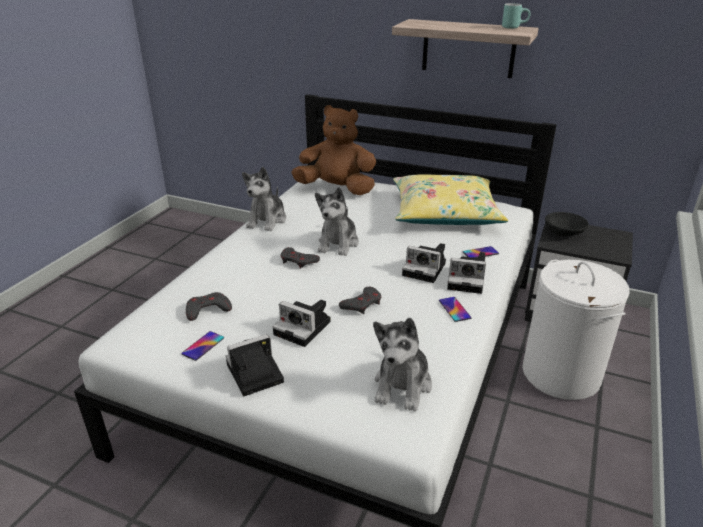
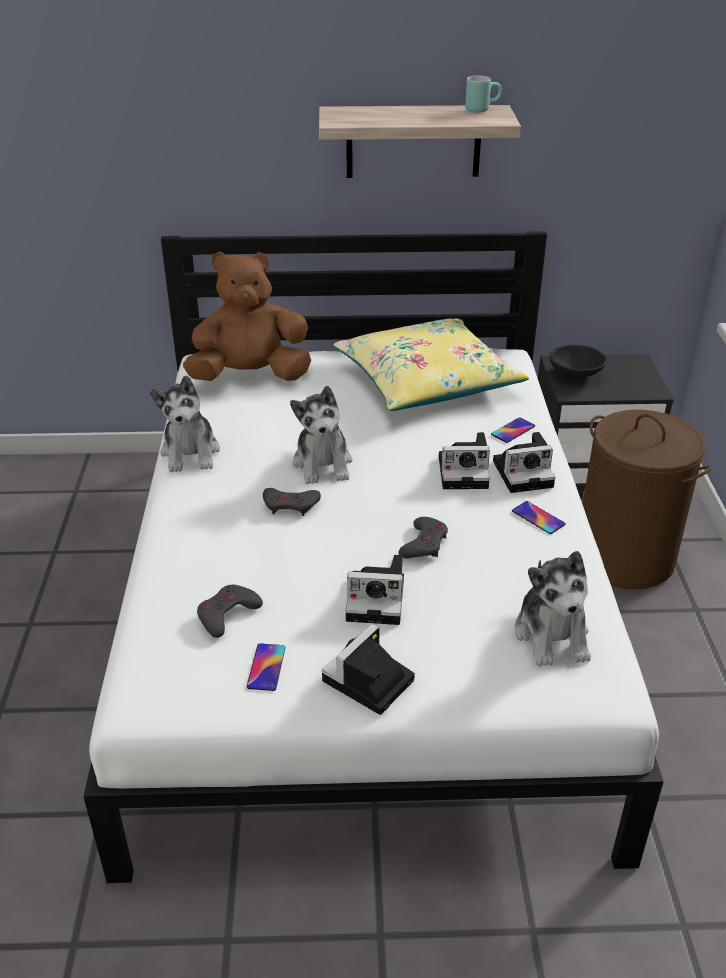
camera: 25 degrees left, 5 degrees up
(561, 374) = (625, 558): white laundry basket -> brown laundry basket

